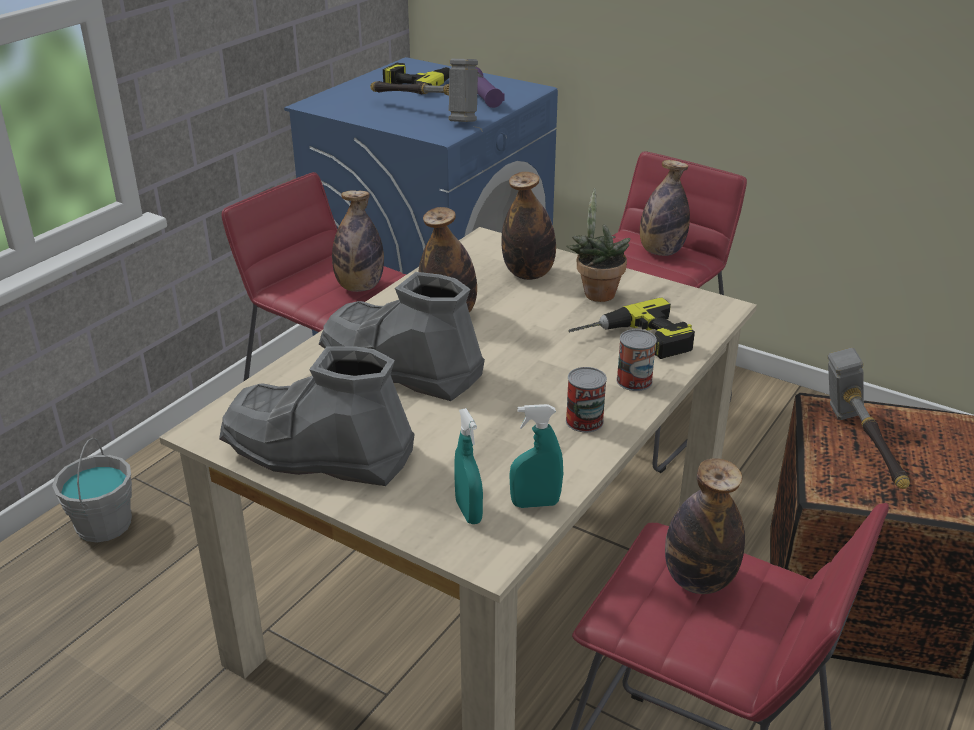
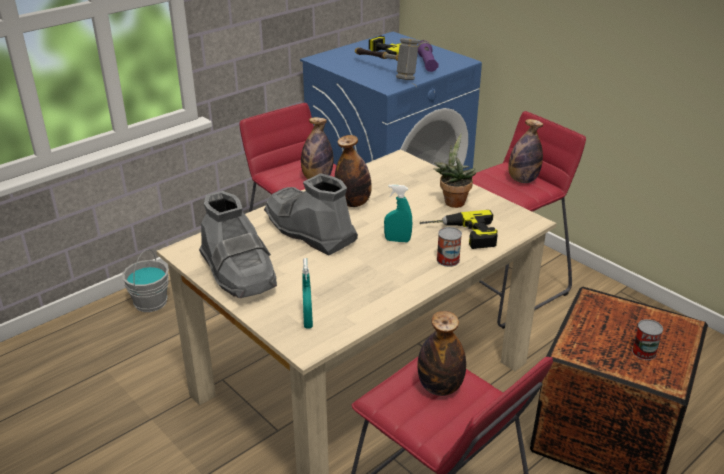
camera: 15 degrees right, 0 degrees up
(317, 451) = (238, 272): grey boot -> grey boot turned 150 degrees counterclockwise
(528, 274) = (416, 183): bottle -> none
(535, 503) = (349, 323): turquoise spray bottle -> turquoise spray bottle (397, 240)
(584, 421) = (403, 279): can -> can (644, 352)
(861, 448) = (606, 329): hammer -> none

